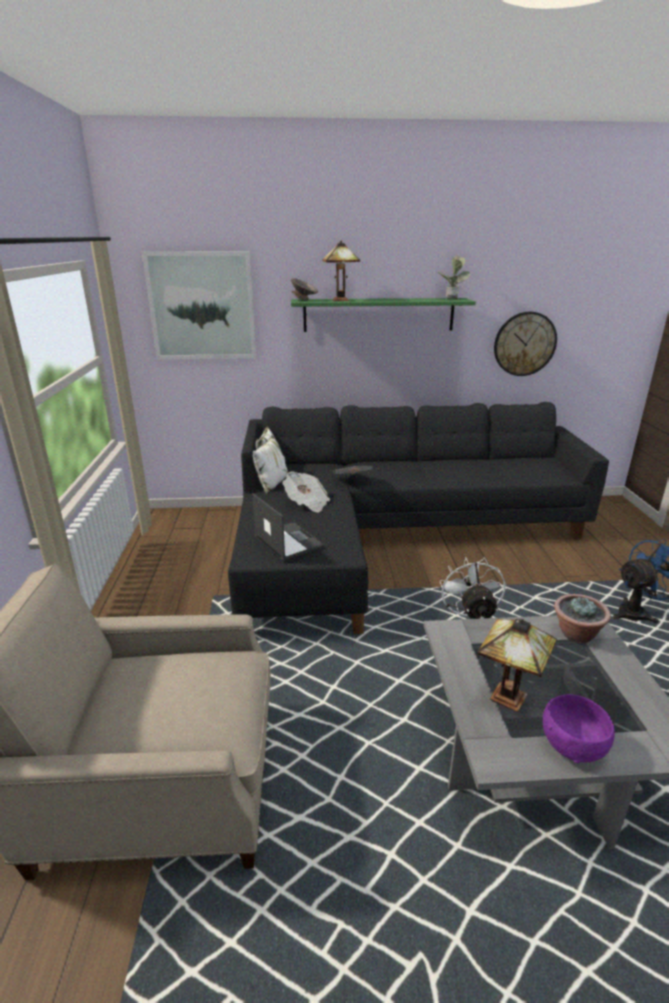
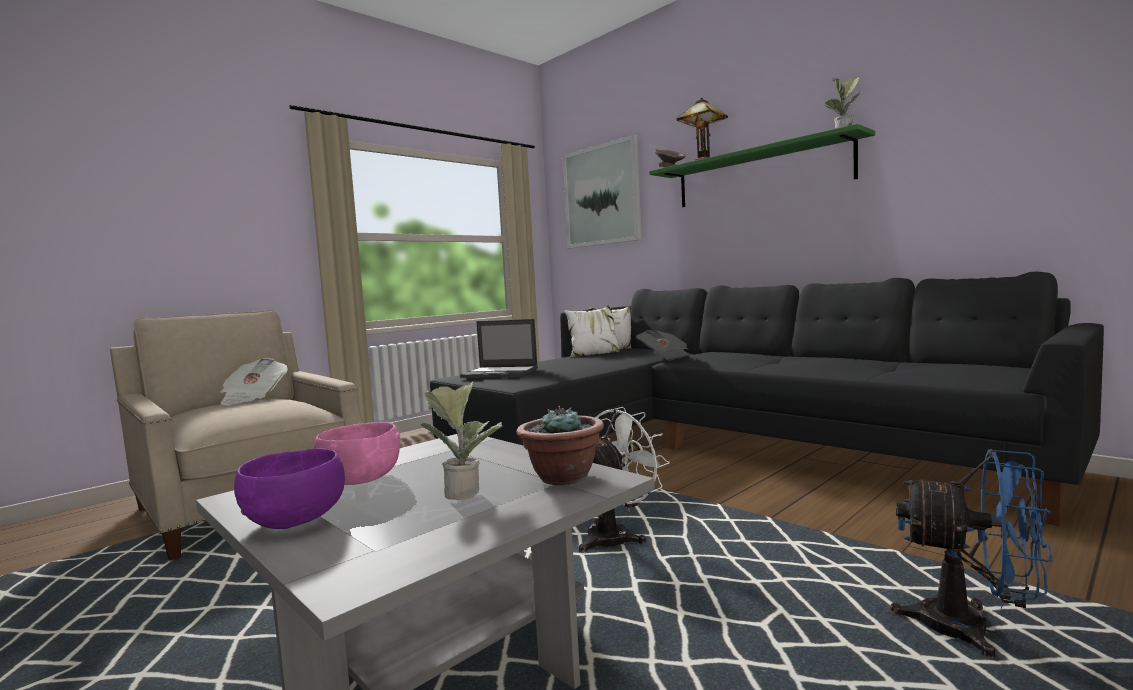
camera: 50 degrees right, 20 degrees down
(288, 541) = (501, 373): laptop -> laptop turned 90 degrees clockwise
(307, 503) = (581, 362): newspaper -> newspaper (253, 398)
(509, 699) = (360, 480): table lamp -> pink bowl
(524, 344) = (989, 181): wall clock -> none
(571, 671) = (466, 491): none -> potted plant

